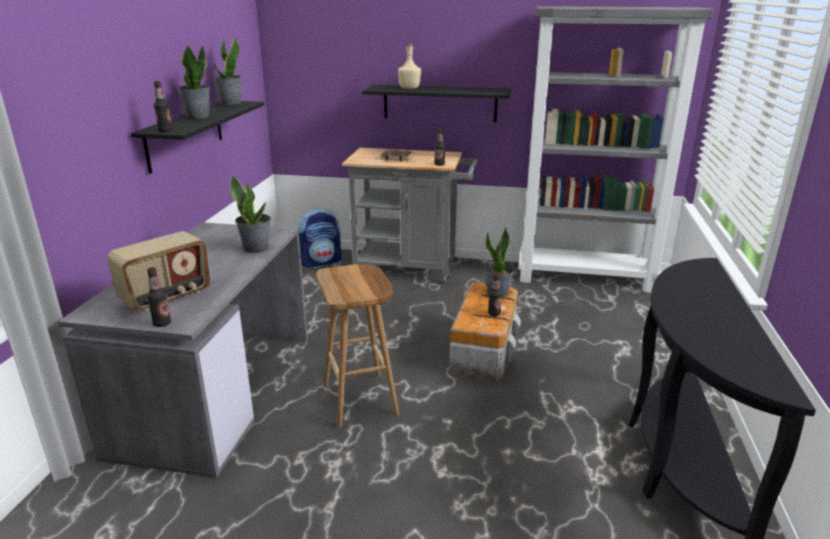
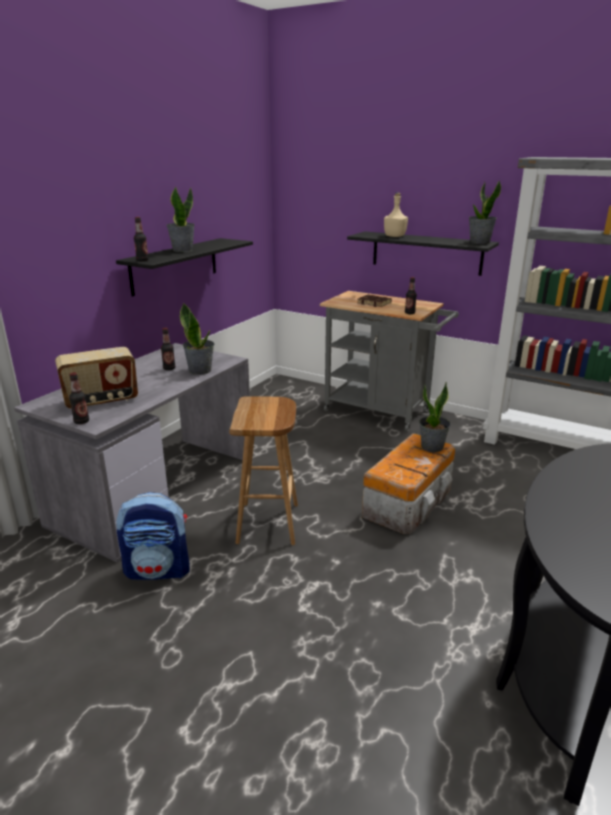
camera: 20 degrees right, 0 degrees up
(230, 103) = (223, 241): potted plant -> potted plant (479, 242)
(321, 262) = (302, 394): backpack -> backpack (159, 570)
(494, 314) = (415, 467): bottle -> bottle (169, 368)

